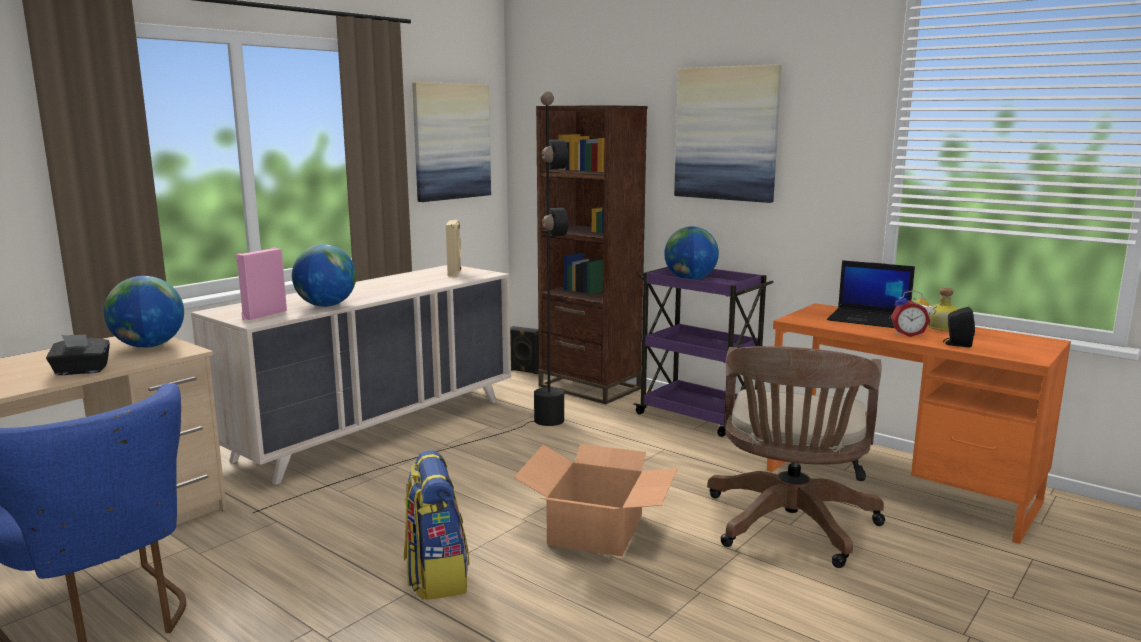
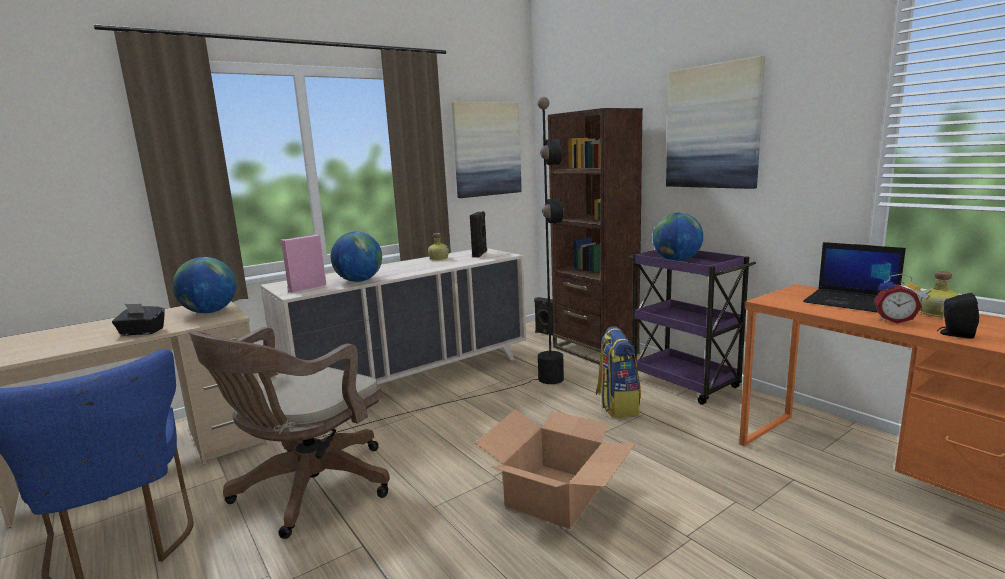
camera: 15 degrees right, 0 degrees up
(404, 278) = (438, 258): none -> bottle
(436, 576) = (395, 530): backpack -> backpack (617, 405)
(455, 273) = (480, 254): beige speaker -> black speaker
(790, 527) = (751, 514): brown office chair -> brown office chair (307, 490)

